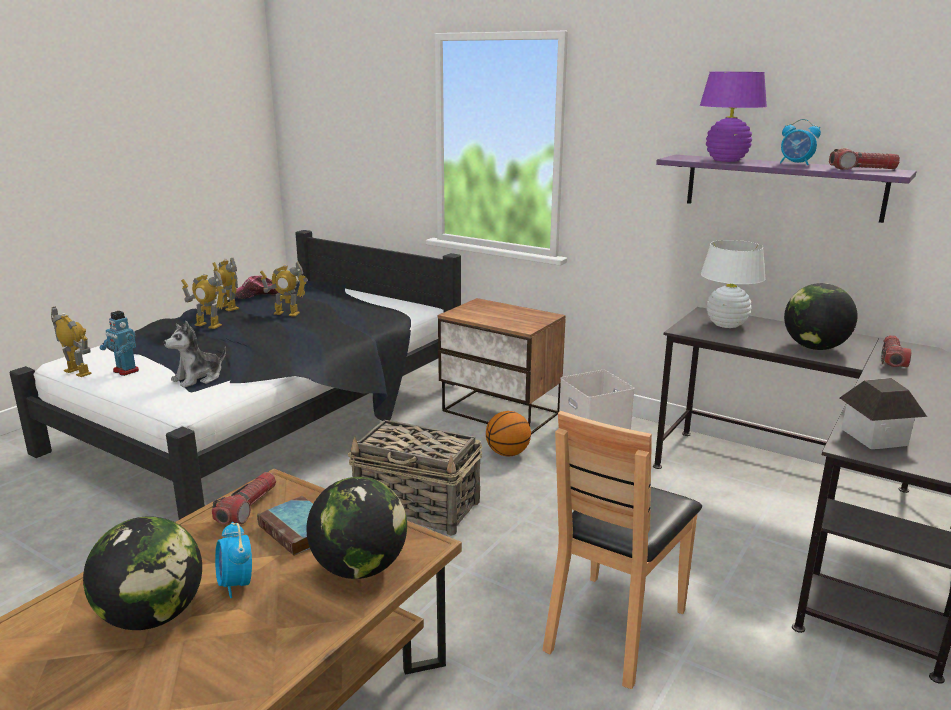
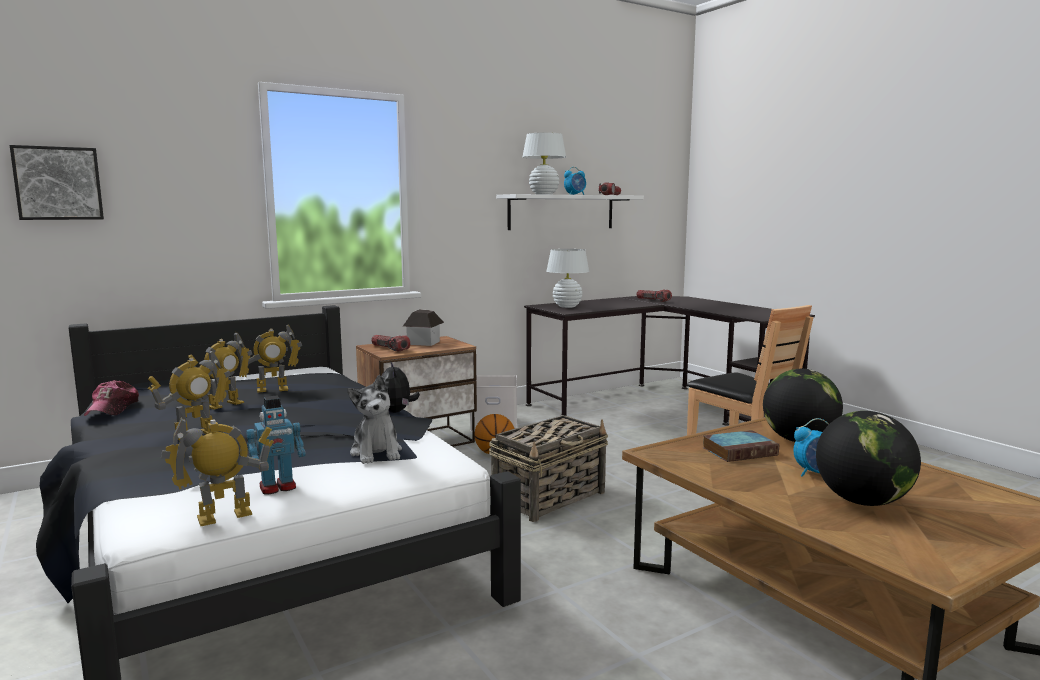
camera: 65 degrees left, 10 degrees down
(228, 307) = (138, 422): toy robot -> toy robot (272, 389)
(247, 507) = (692, 463): flashlight -> flashlight (390, 349)
(308, 361) = (397, 411): none -> plush toy
(319, 126) = (58, 183): none -> picture
(726, 160) = (543, 194): purple table lamp -> white table lamp
(783, 187) = (561, 212): purple shelf -> white shelf
(814, 347) = (624, 304): globe -> none
(875, 437) = (750, 315): toy house -> toy house (423, 342)

